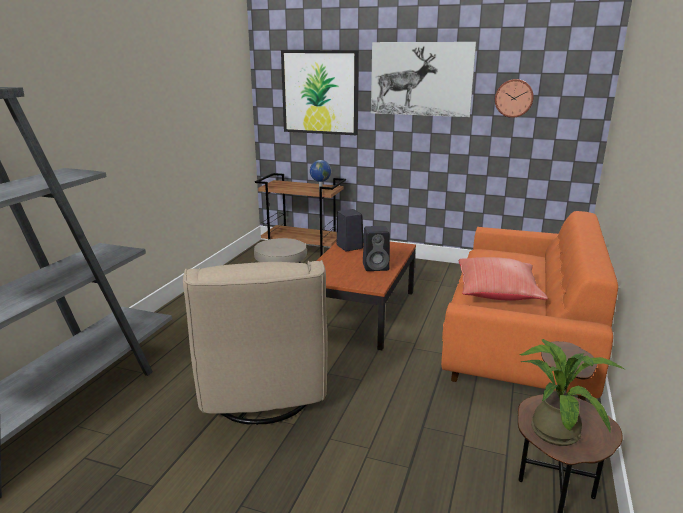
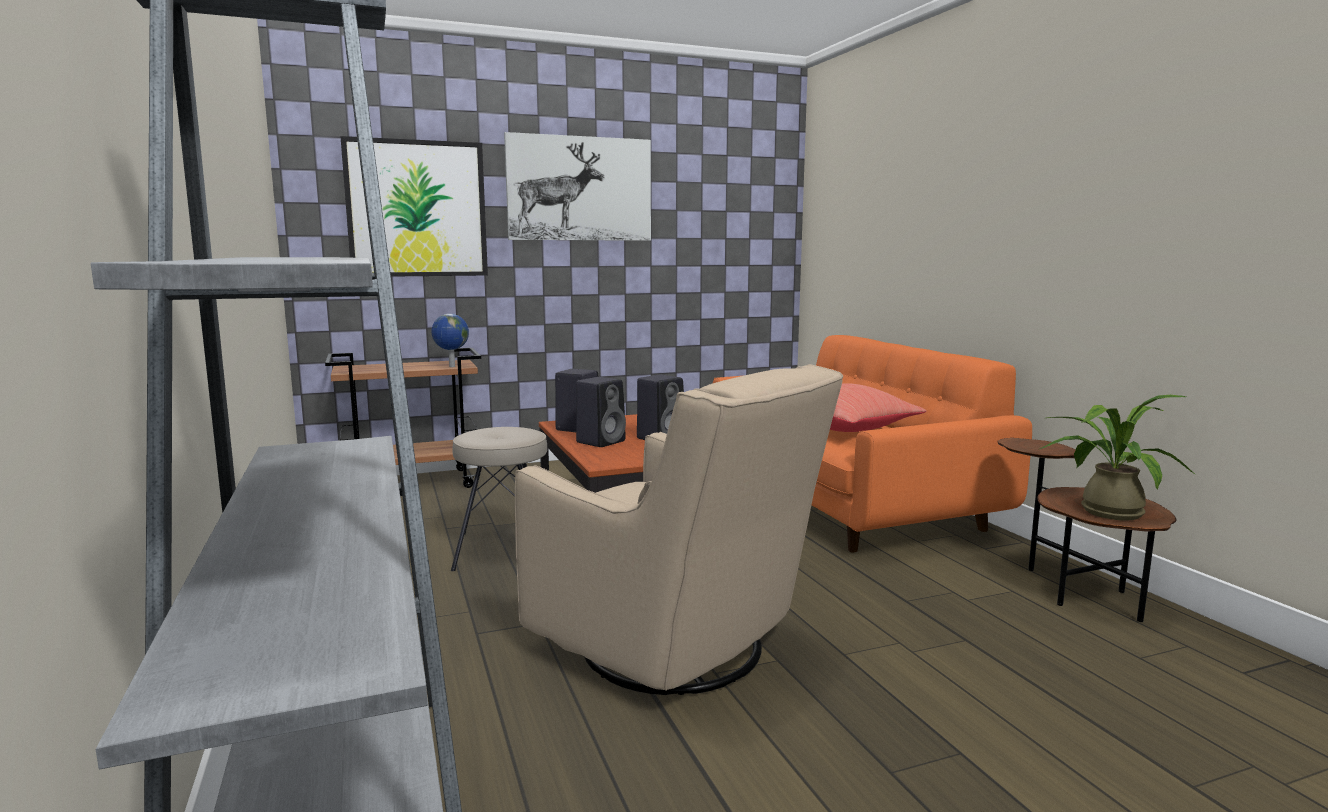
camera: 40 degrees left, 10 degrees down
(341, 260) = (601, 441): none -> black speaker
(514, 98) = (700, 214): wall clock -> none

